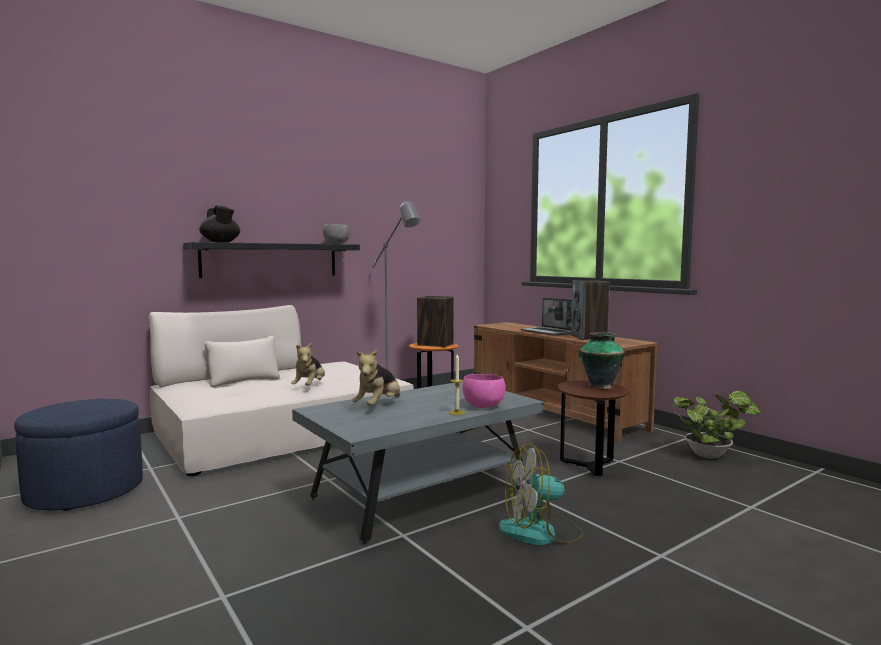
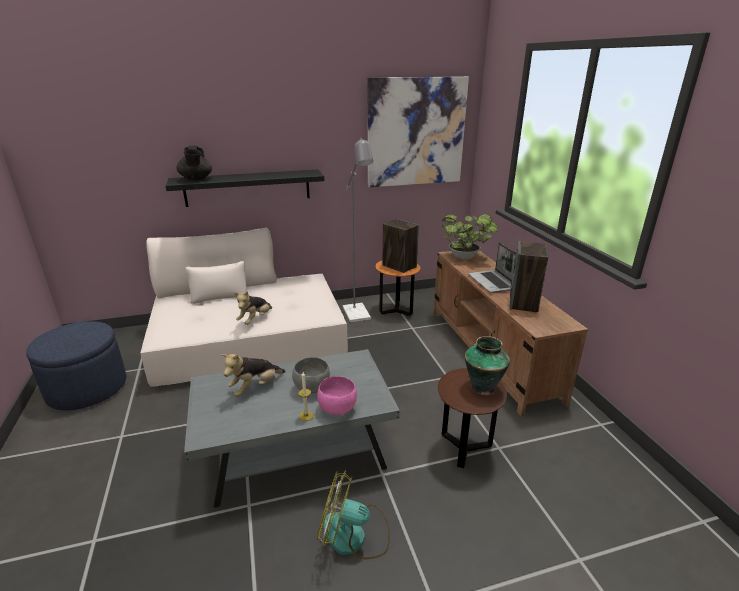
camera: 20 degrees right, 20 degrees up
(336, 244) = (304, 173): grey bowl -> grey bowl (312, 387)
(433, 216) = (416, 132): none -> picture
(711, 455) = (601, 462): potted plant -> potted plant (465, 258)

